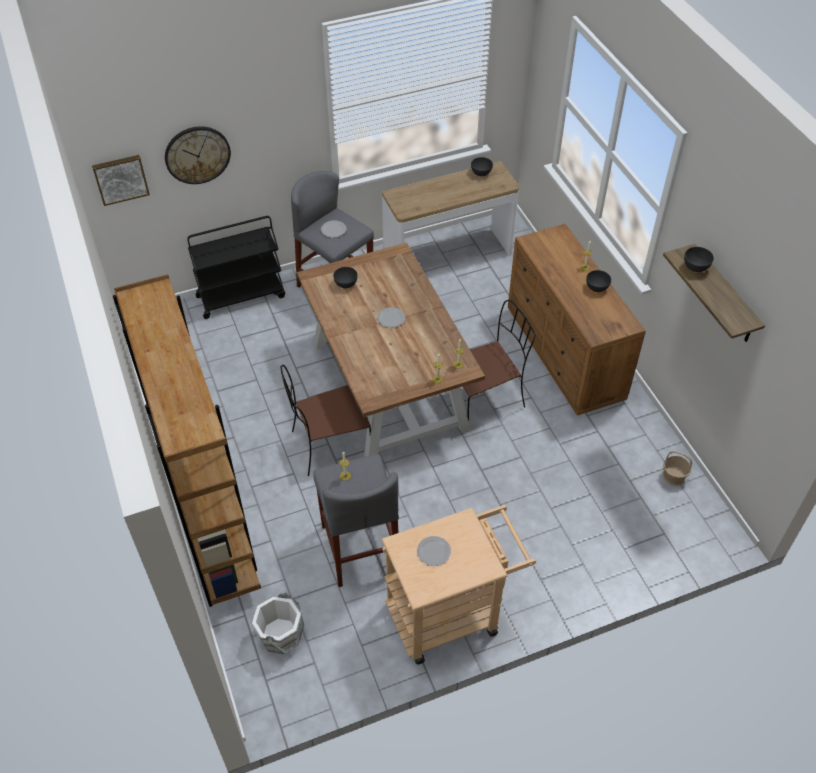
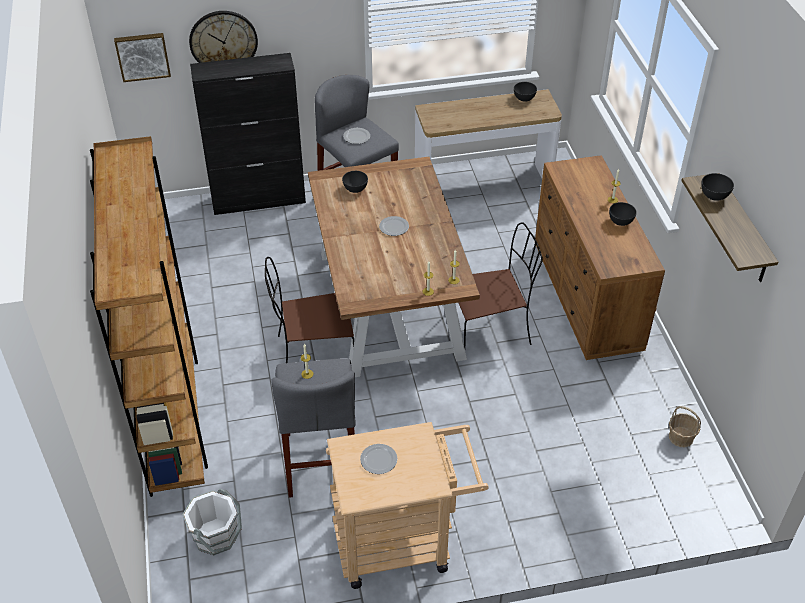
camera: 10 degrees right, 5 degrees down
(241, 296) = (259, 200): black cart -> black cabinet

